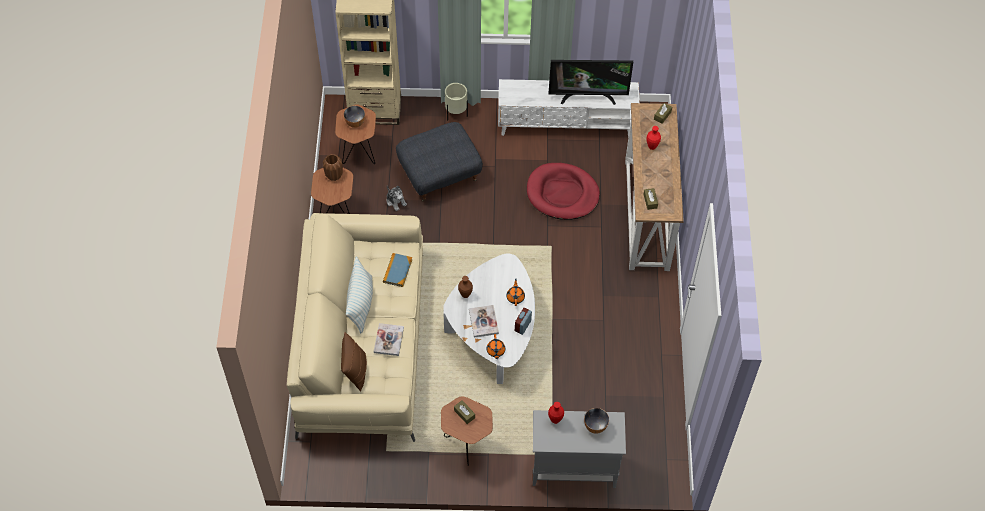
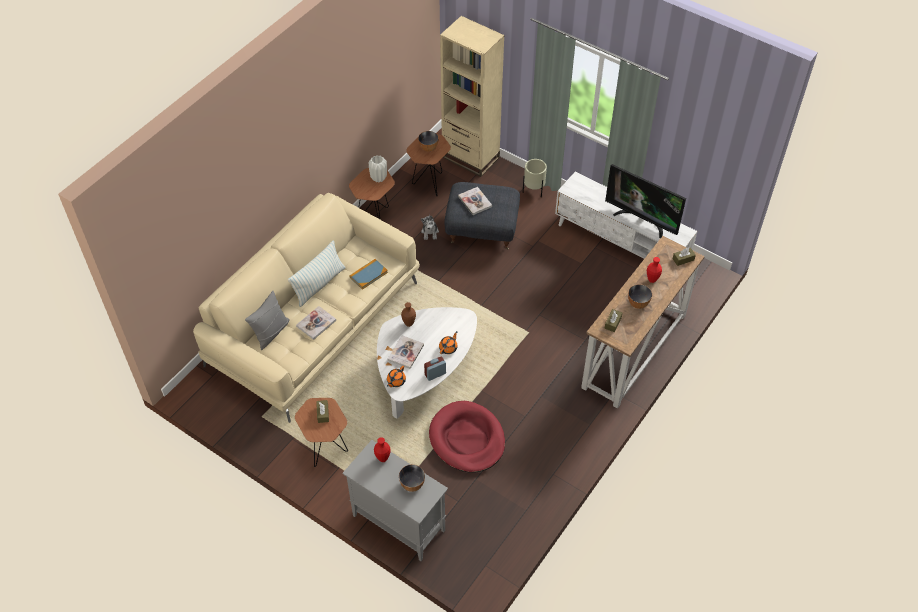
camera: 35 degrees right, 5 degrees down
(334, 175) = (379, 178): brown vase -> white vase
(355, 371) = (271, 332): brown pillow -> grey pillow
(432, 152) = (475, 201): none -> book
(562, 193) = (572, 296): red dog bed -> red dog bed (467, 439)
(656, 173) = (637, 303): none -> bowl

